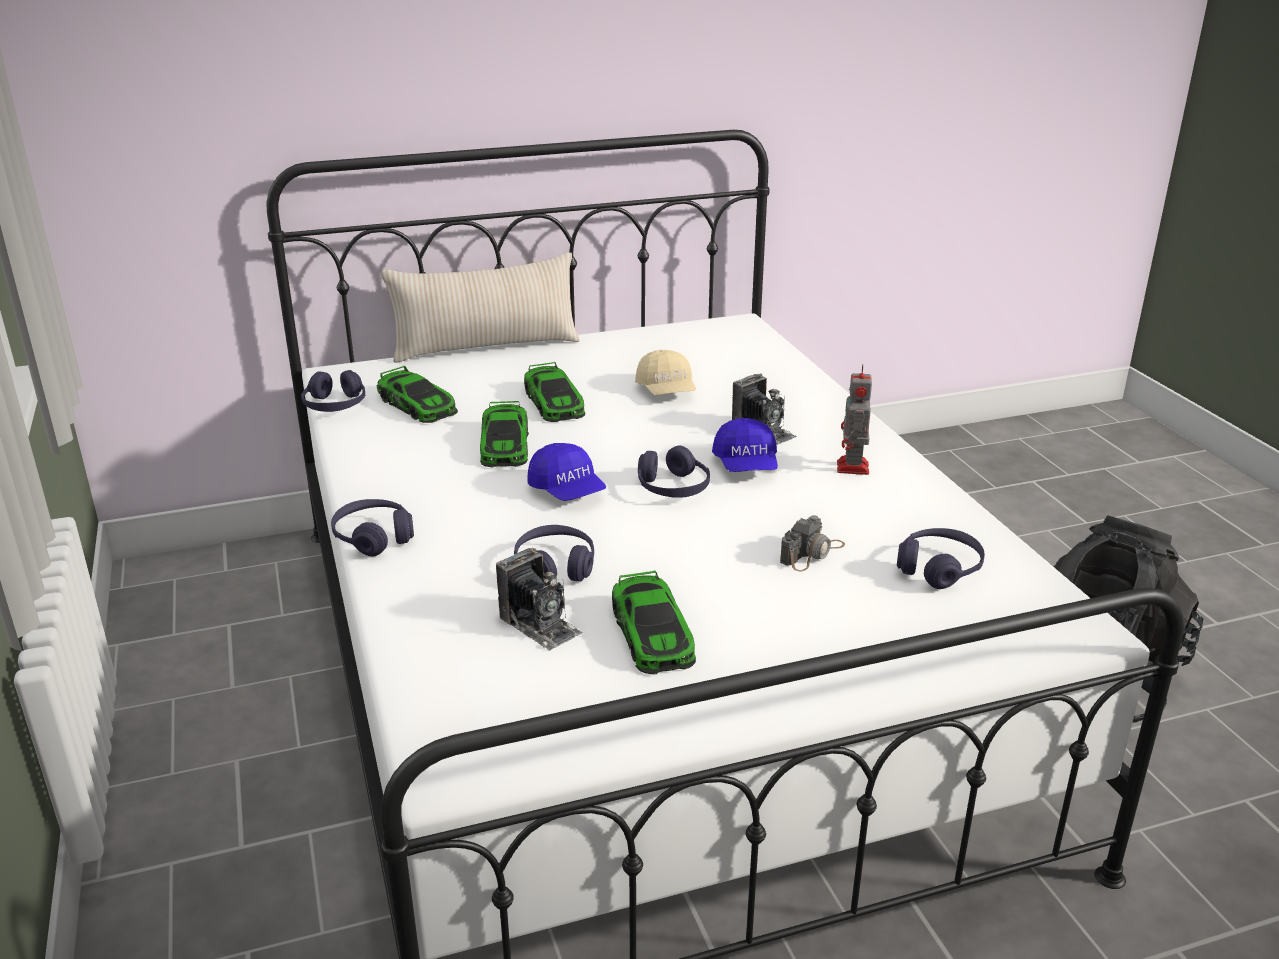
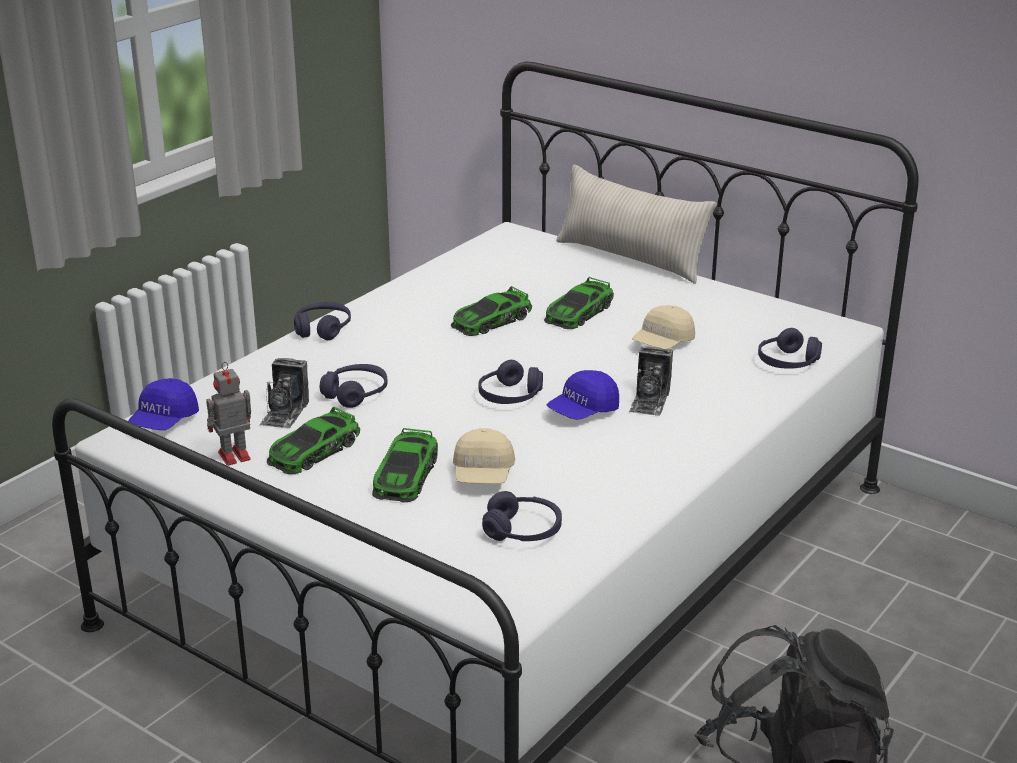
camera: 55 degrees right, 0 degrees up
(335, 405) = (468, 251): purple headphones -> purple headphones (788, 362)
(417, 405) = (506, 273): toy car -> toy car (406, 475)
(567, 491) = (456, 363): blue cap -> blue cap (164, 421)
(812, 553) = (483, 475): camera -> beige cap
(852, 468) = (639, 454): toy robot -> toy robot (232, 456)

